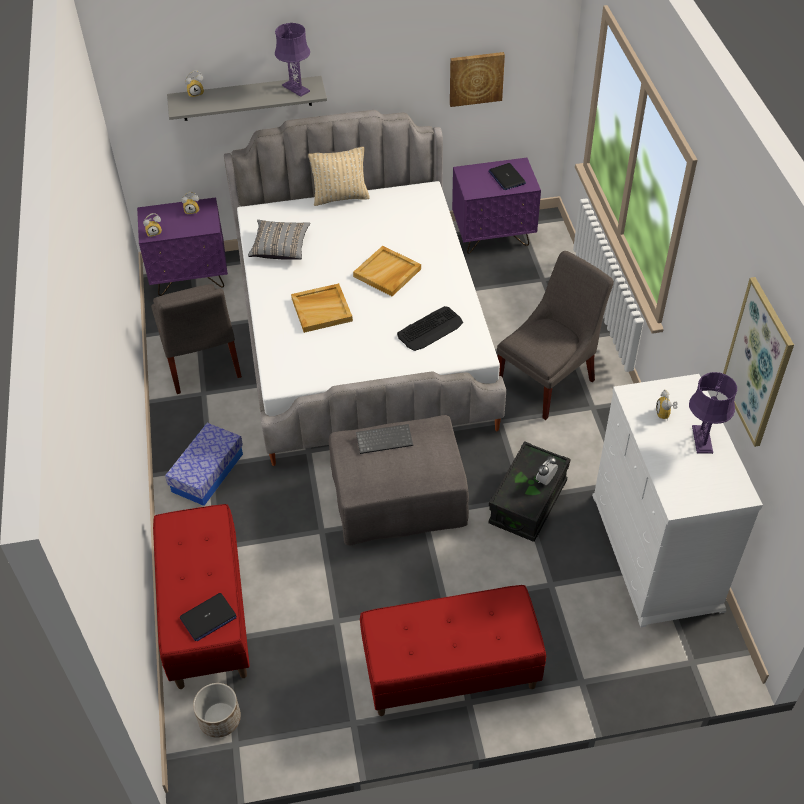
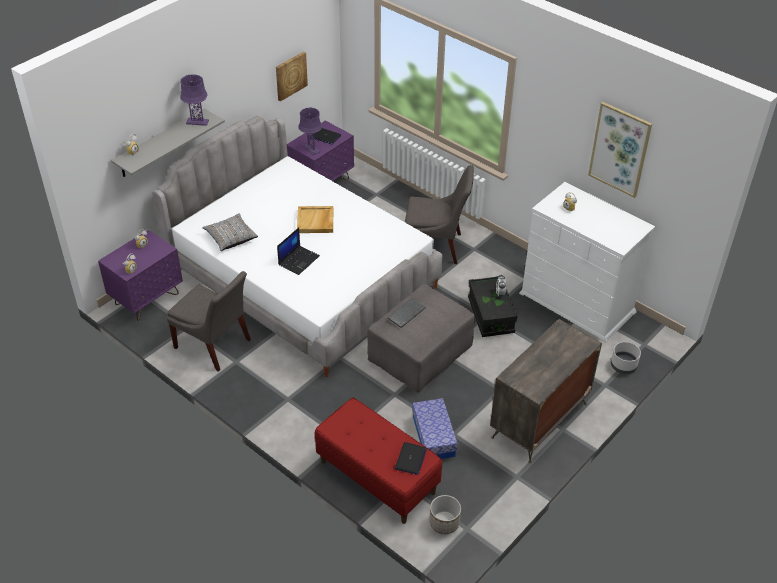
camera: 40 degrees left, 5 degrees down
(207, 473) = (290, 403): storage box -> storage box (433, 436)
(322, 309) = (298, 260): beige tray -> laptop
(340, 197) = (236, 192): beige pillow -> none
(430, 329) = (375, 239): keyboard -> none
(450, 671) = (538, 420): red bench -> dresser
(549, 380) = (436, 247): grey chair -> grey chair turned 90 degrees clockwise
(632, 672) = (623, 366): none -> grey planter
(702, 439) = (599, 211): purple table lamp -> purple table lamp (311, 149)

